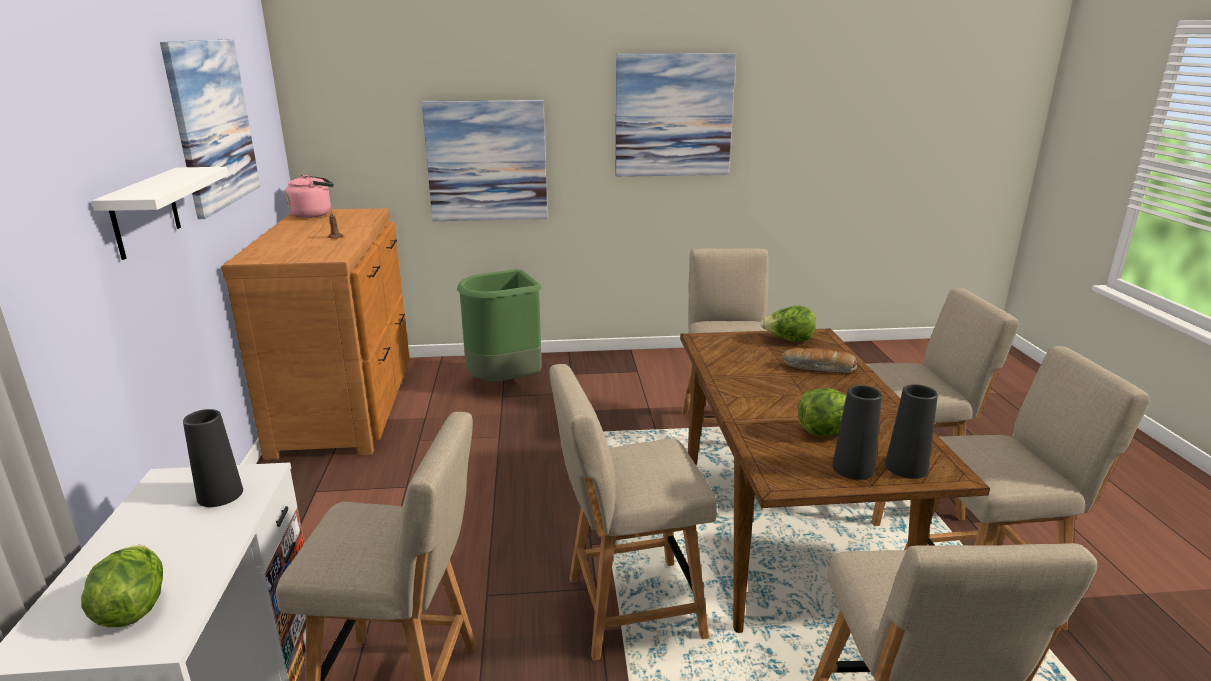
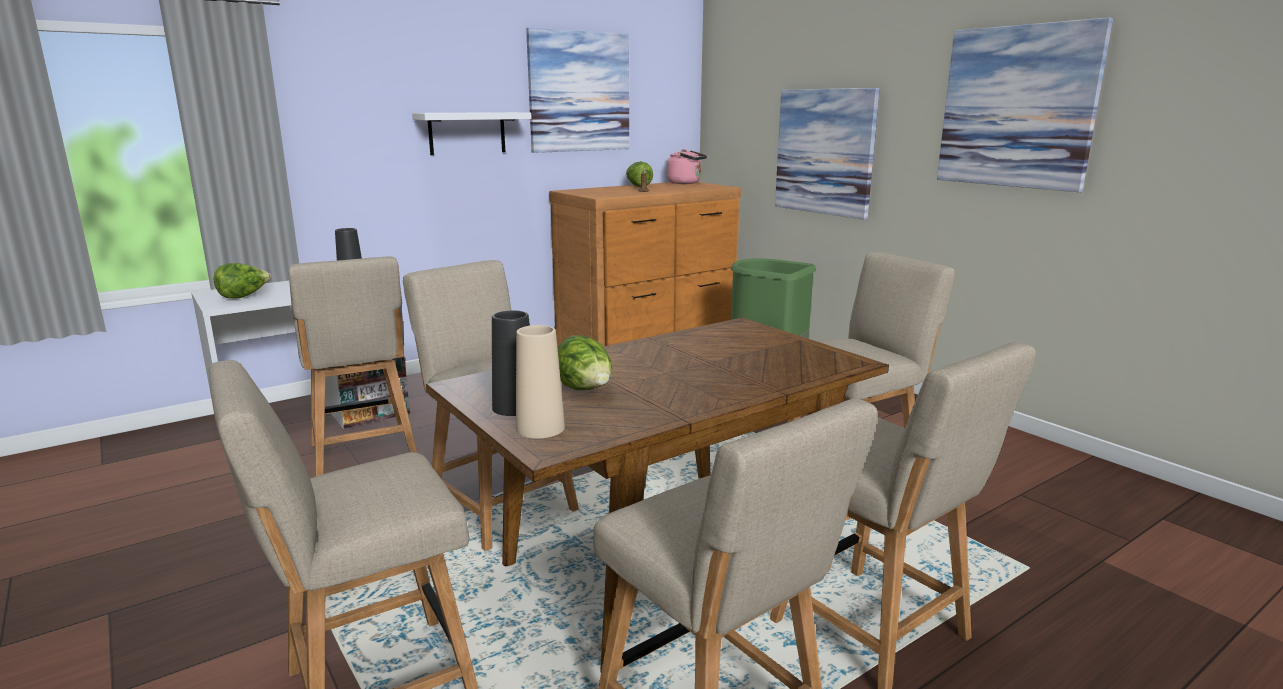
camera: 60 degrees right, 5 degrees down
(788, 340) = (805, 352): lettuce -> lettuce (638, 186)
(818, 368) = (745, 371): bread -> none
(906, 467) = (540, 428): black vase -> beige vase

